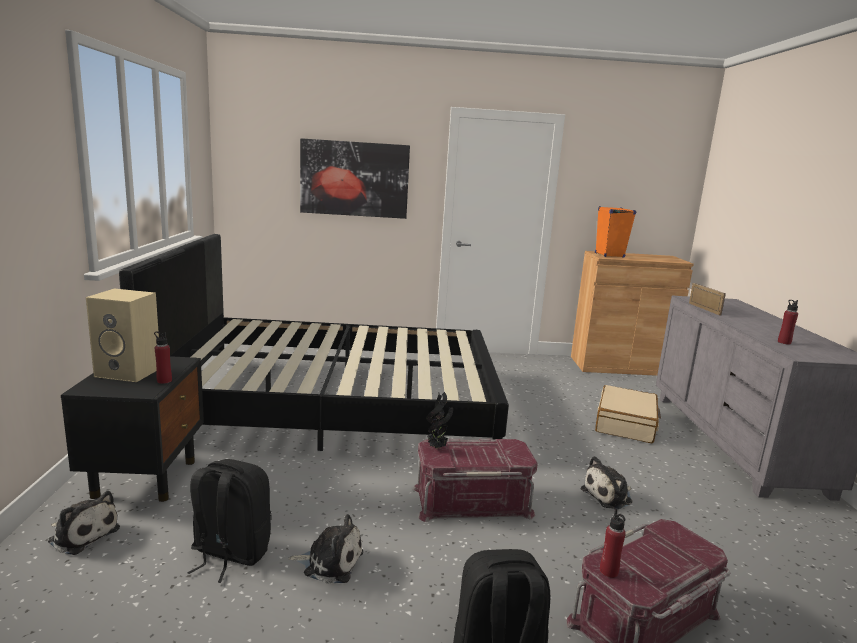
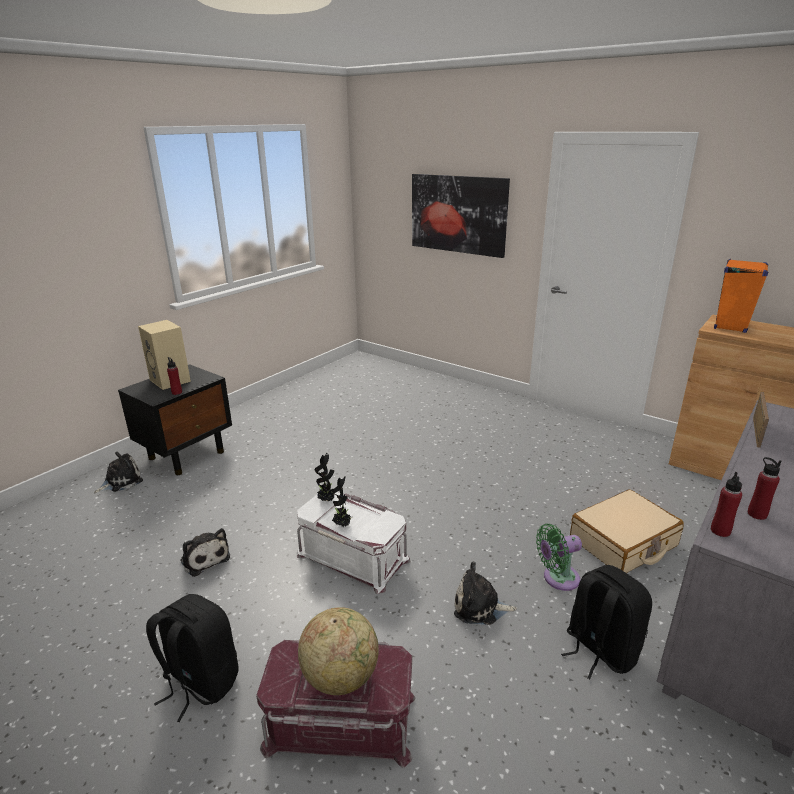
camera: 40 degrees right, 10 degrees up
(82, 534) = (121, 481): plush toy -> plush toy turned 105 degrees counterclockwise
(229, 554) = (165, 525): black backpack -> black backpack (599, 649)
(336, 403) = (367, 432): black bed -> none
(472, 500) = (353, 556): red storage box -> white storage box
(480, 461) = (342, 525): none -> potted plant
(608, 571) = (280, 661): red bottle -> red bottle (720, 531)
(624, 459) = (557, 578): none -> green fan
(660, 558) = (341, 677): none -> globe

